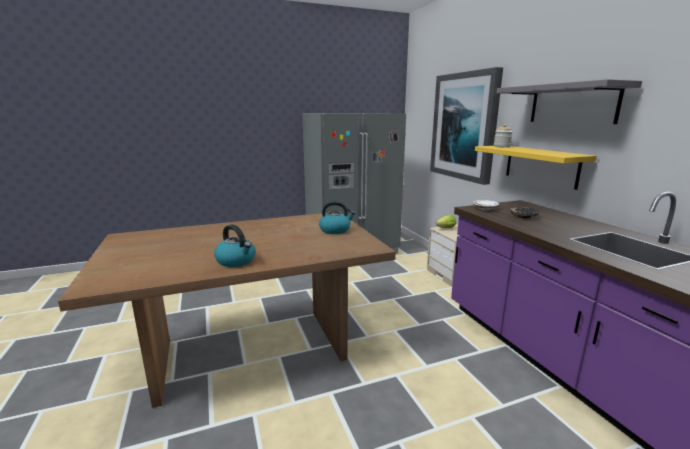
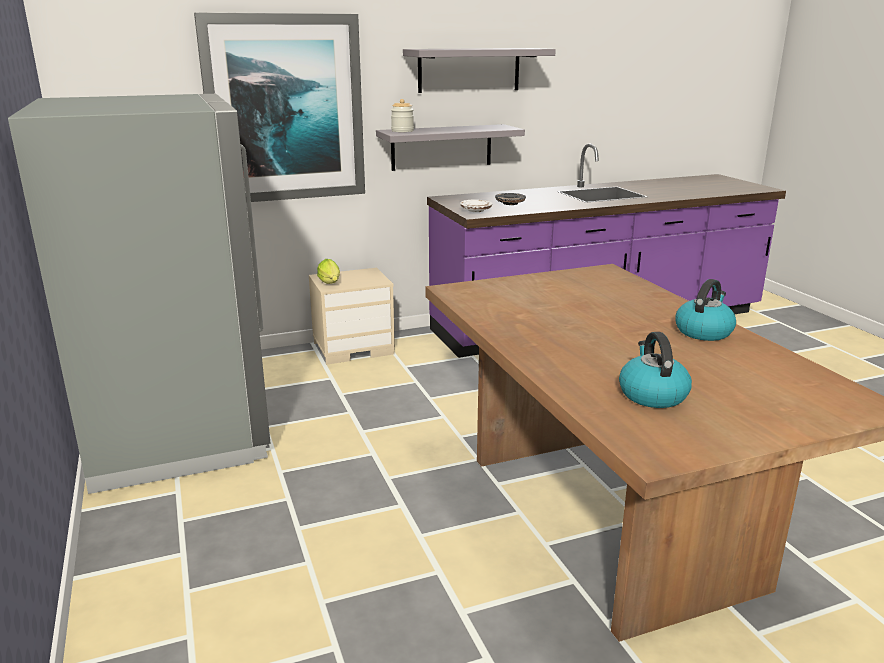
camera: 90 degrees left, 5 degrees up
(335, 230) = (541, 287): kettle -> kettle (652, 394)
(541, 165) = (441, 147): yellow shelf -> grey shelf

